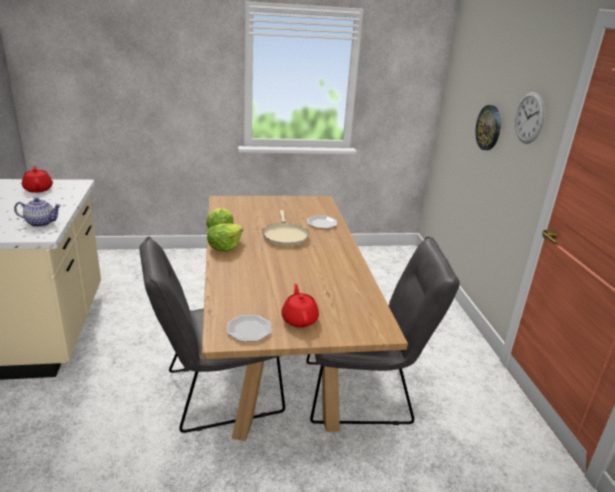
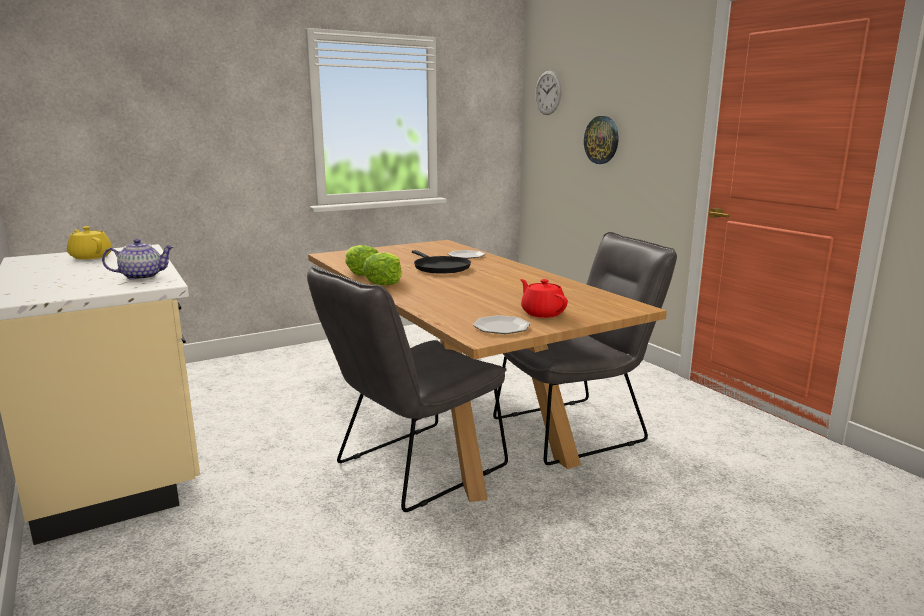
camera: 20 degrees left, 10 degrees down
(38, 189) = (91, 257): red teapot -> yellow teapot
(284, 235) = (440, 267): beige frying pan -> black frying pan
(529, 118) = (656, 111): wall clock -> wall clock (548, 93)

